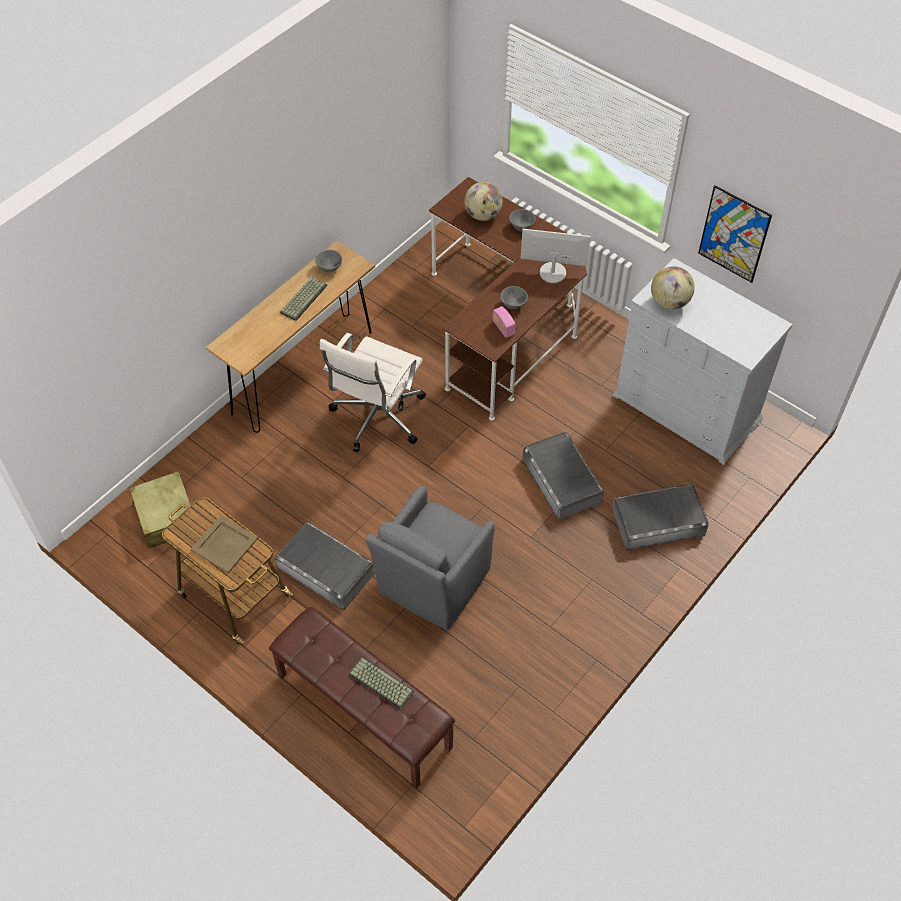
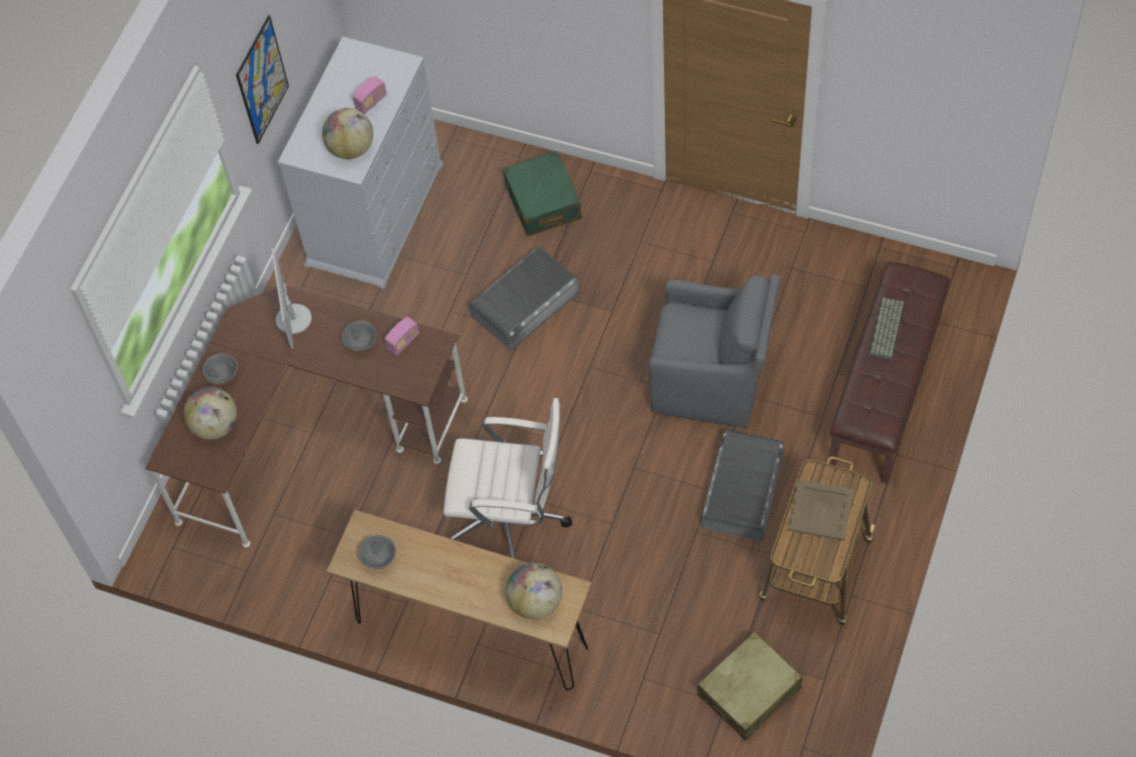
camera: 105 degrees left, 5 degrees up
(248, 340) = (535, 602): none -> globe
(303, 298) = (443, 568): keyboard -> none
(658, 522) = (543, 202): grey storage box -> green suitcase
(713, 325) = (371, 102): none -> radio

